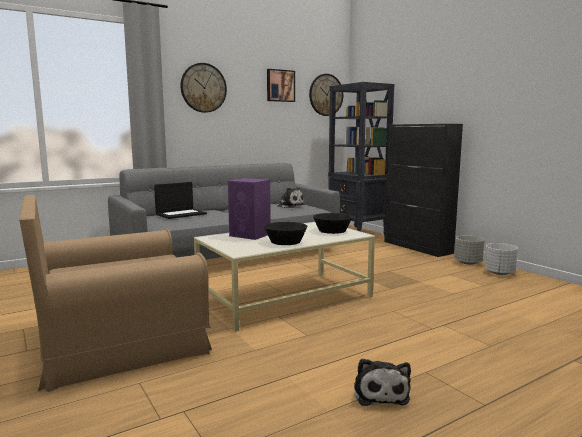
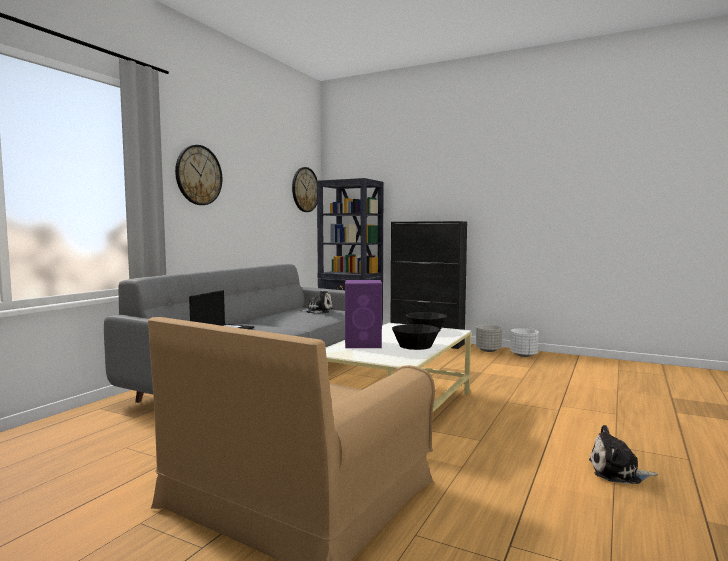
camera: 30 degrees left, 5 degrees down
(280, 85) = (268, 177): picture -> none
(380, 393) = (618, 472): plush toy -> plush toy turned 135 degrees clockwise

